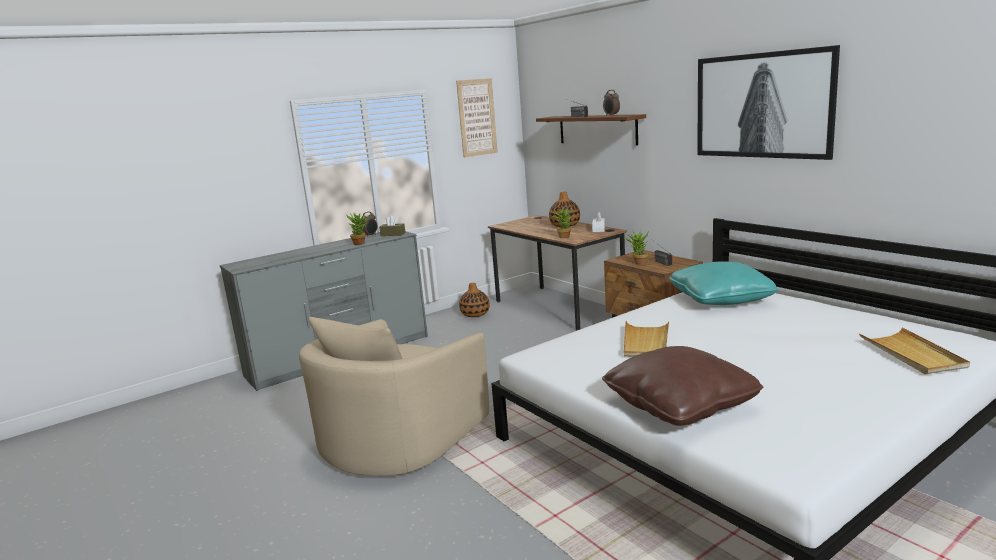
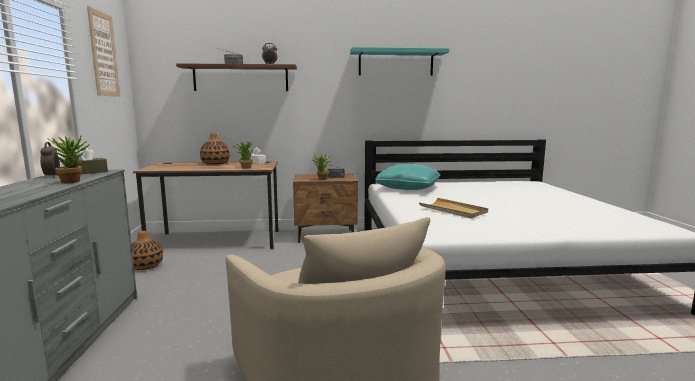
camera: 60 degrees left, 5 degrees down
(679, 404) = (565, 226): brown pillow -> none
(763, 105) = (396, 63): picture -> turquoise shelf
(912, 354) = (539, 188): beige tray -> none

